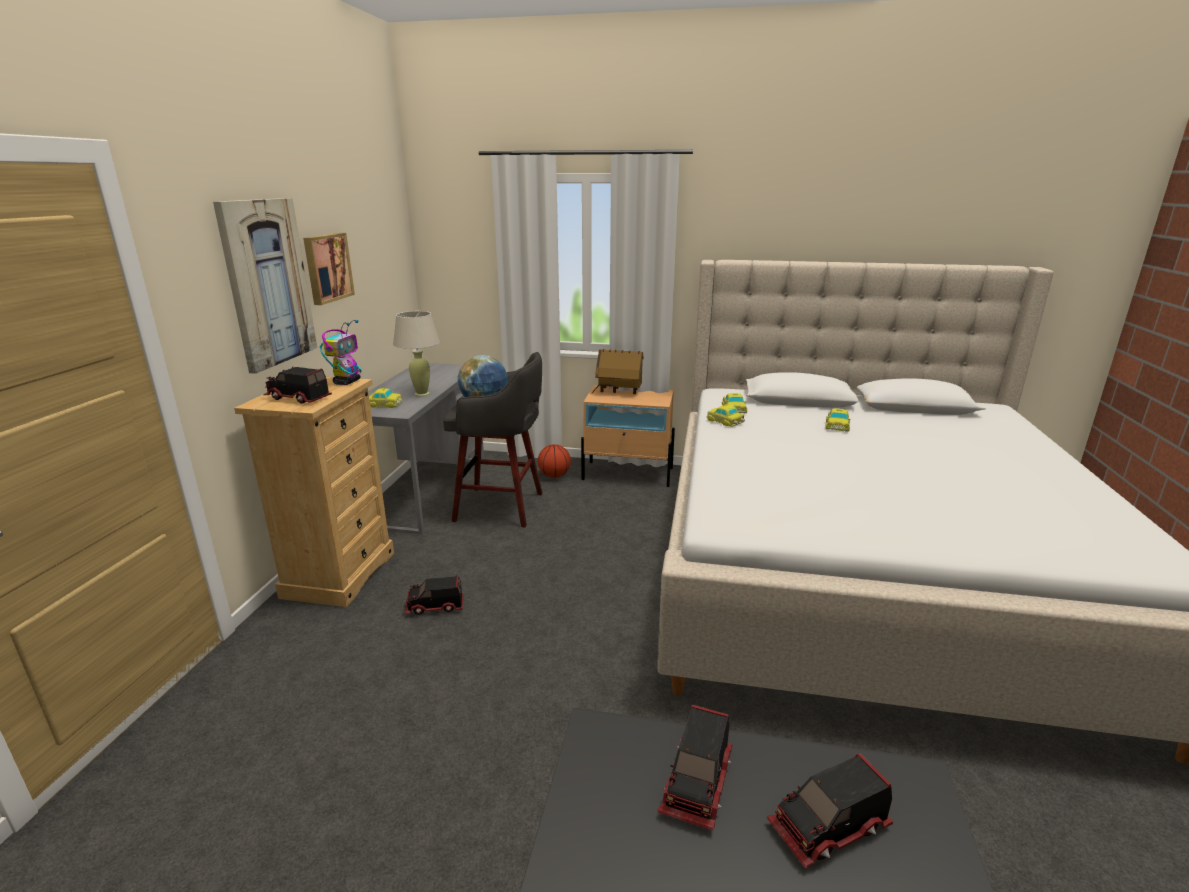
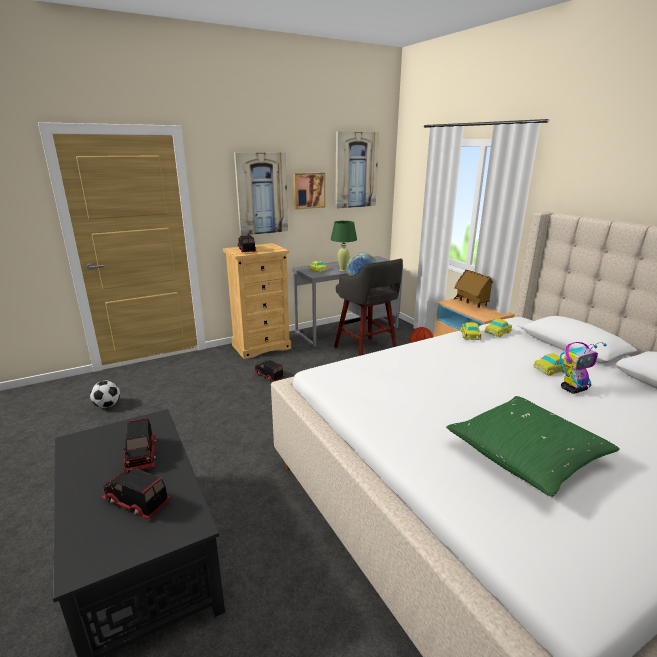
camera: 50 degrees right, 0 degrees up
(216, 852) = (107, 405): none -> football
(347, 382) = (277, 249): toy robot -> toy robot (573, 389)
(373, 226) = (355, 170): none -> picture
(421, 394) = (343, 270): beige table lamp -> green table lamp
(698, 783) = (142, 455): toy truck -> toy truck turned 90 degrees counterclockwise
(979, 498) = (526, 454): none -> green pillow

